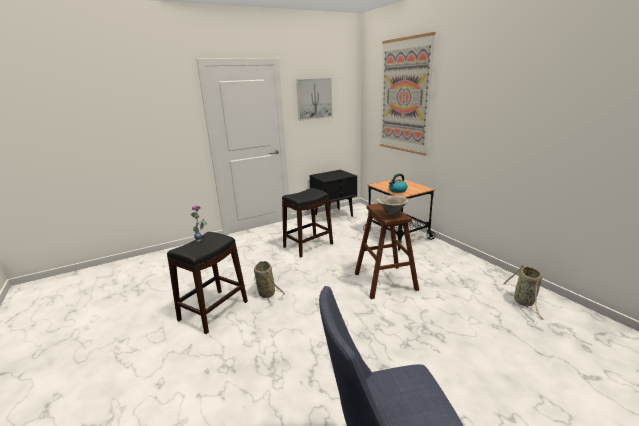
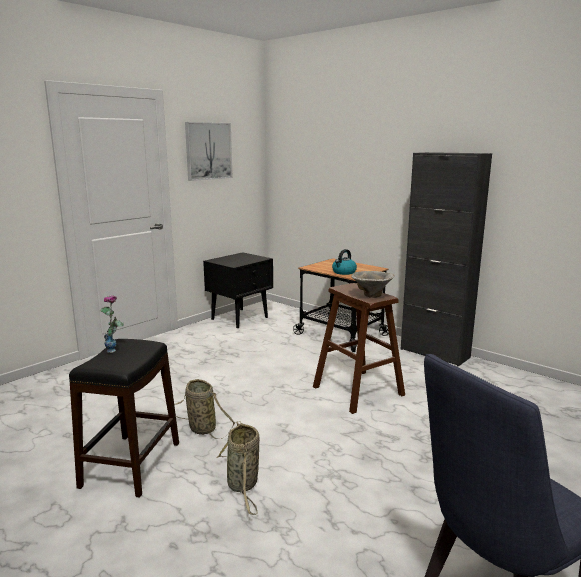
camera: 20 degrees left, 5 degrees down
(308, 245) = (225, 360): black stool -> none
(404, 96) = (335, 151): picture -> none
(463, 258) = (434, 353): none -> black cabinet
(524, 302) = (525, 391): basket -> basket (243, 485)

